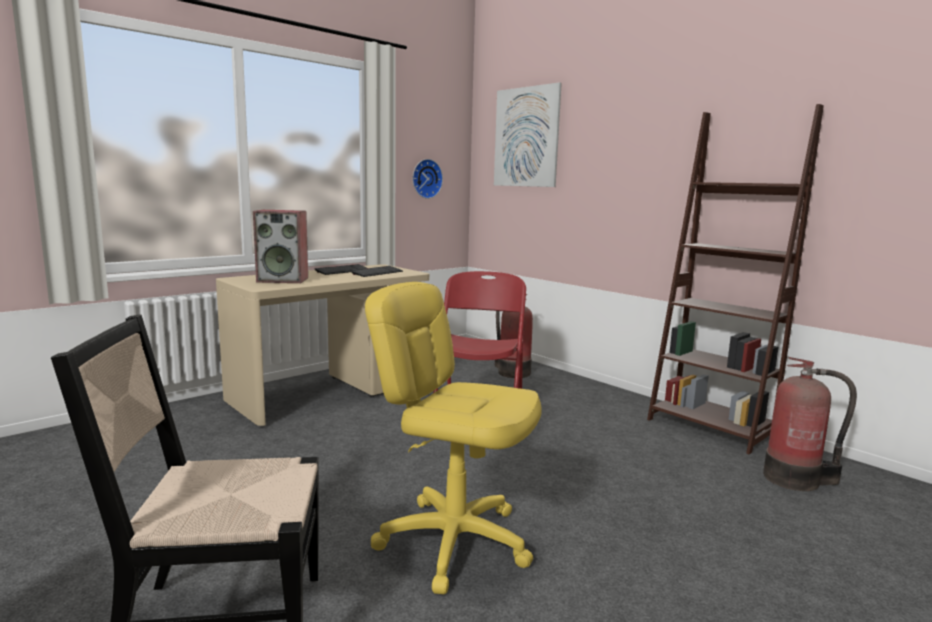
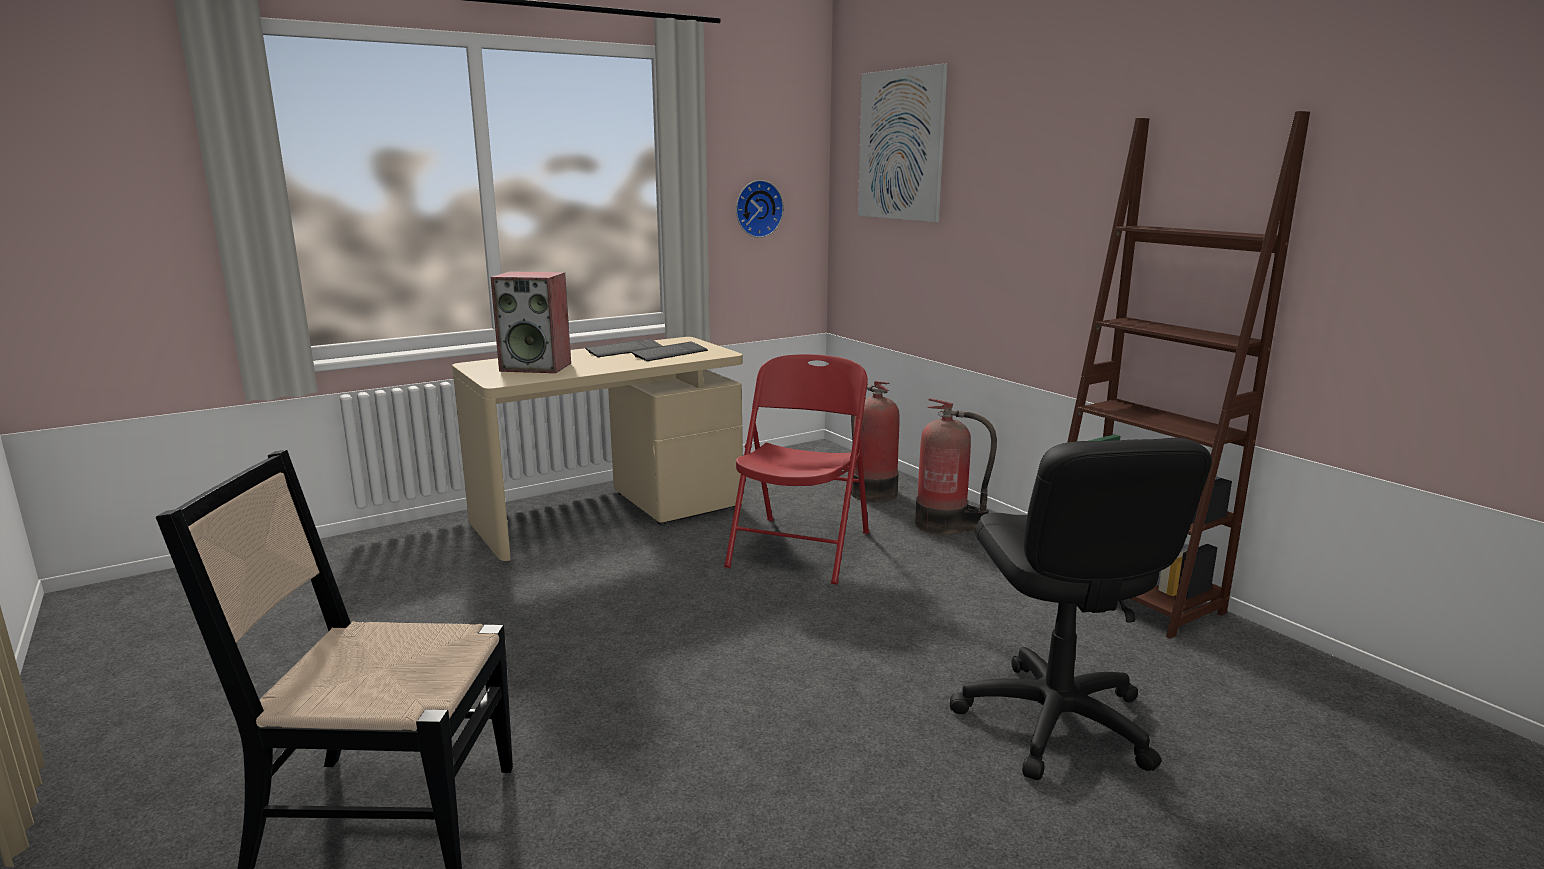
camera: 10 degrees right, 5 degrees up
(454, 541) = (695, 736): yellow office chair -> none
(703, 512) = (1054, 722): none -> black office chair
(795, 479) = (1223, 681): fire extinguisher -> fire extinguisher (945, 525)

